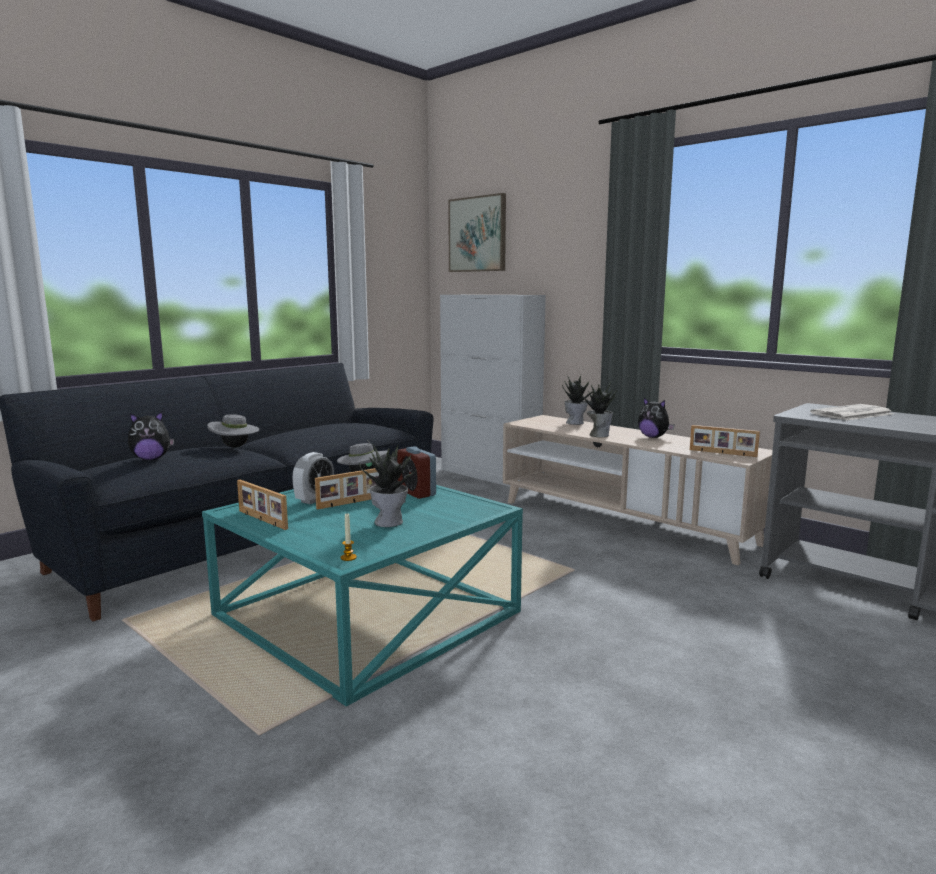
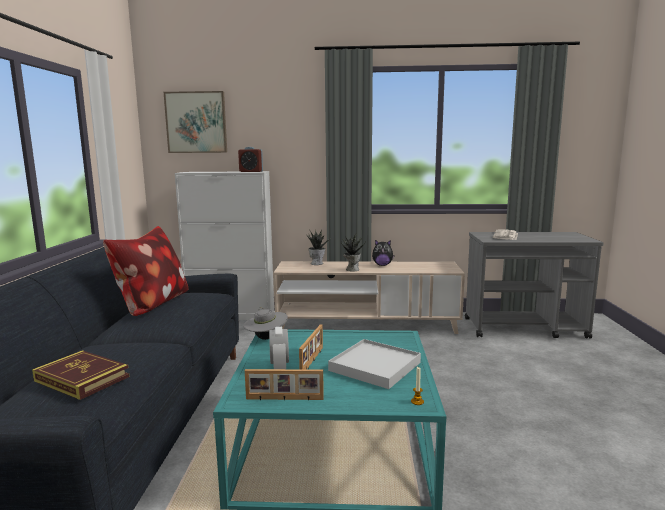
camera: 40 degrees left, 0 degrees up
(151, 459) = (82, 379): plush toy -> book
(235, 447) = (131, 342): grey hat -> none
(315, 426) = (151, 305): none -> pillow
(390, 522) = (375, 366): potted plant -> white tray
(416, 492) = (333, 339): alarm clock -> alarm clock (251, 171)
(722, 453) = (437, 268): picture frame -> none

